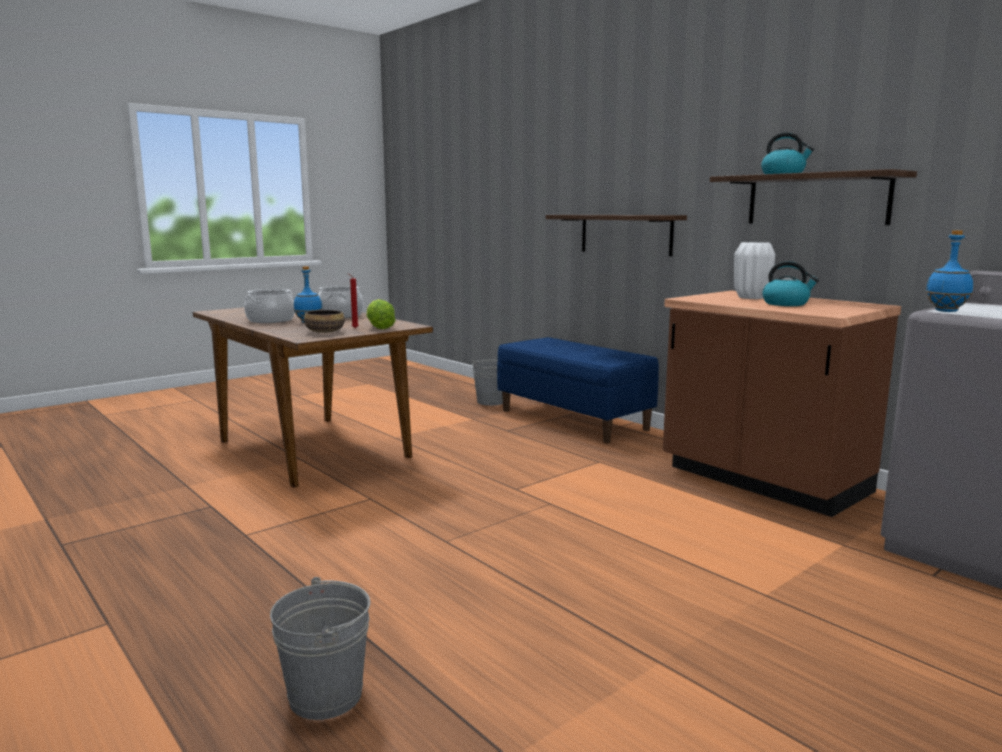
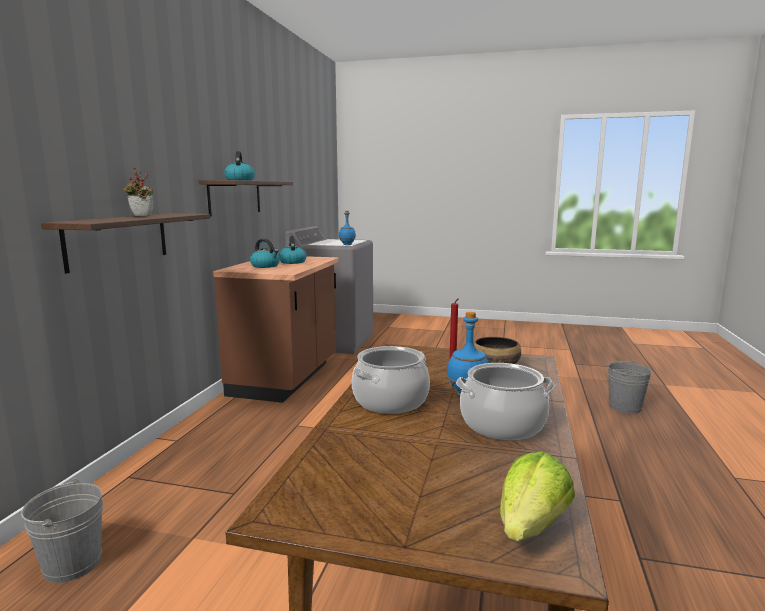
camera: 125 degrees left, 0 degrees up
(379, 328) = (431, 355): lettuce -> lettuce (532, 526)
(574, 420) = (163, 468): blue bench -> none
(627, 214) = (140, 216): none -> potted plant
(752, 297) = (265, 266): white vase -> kettle

